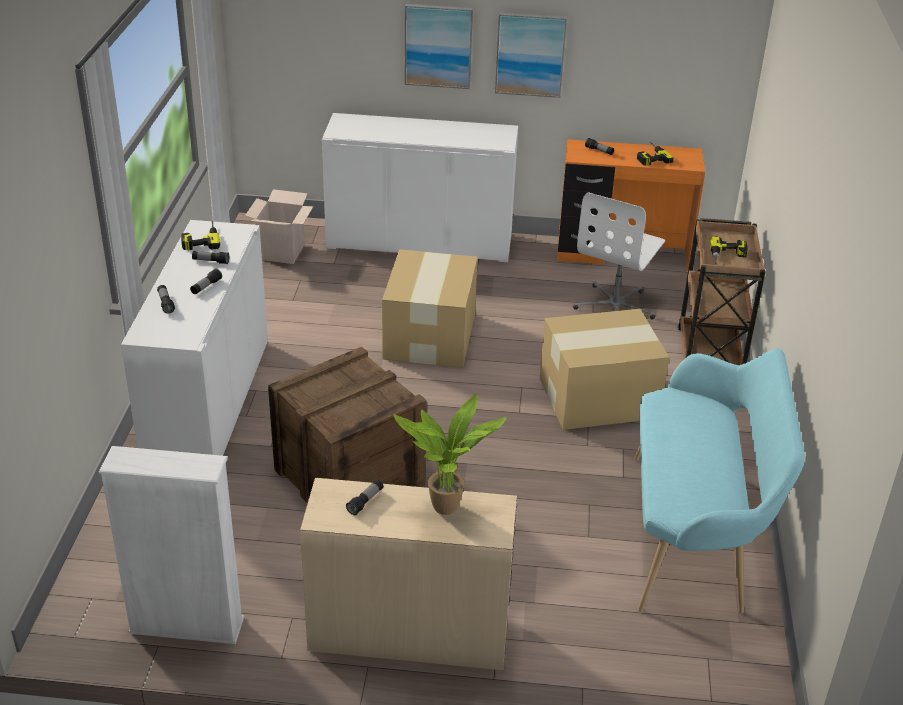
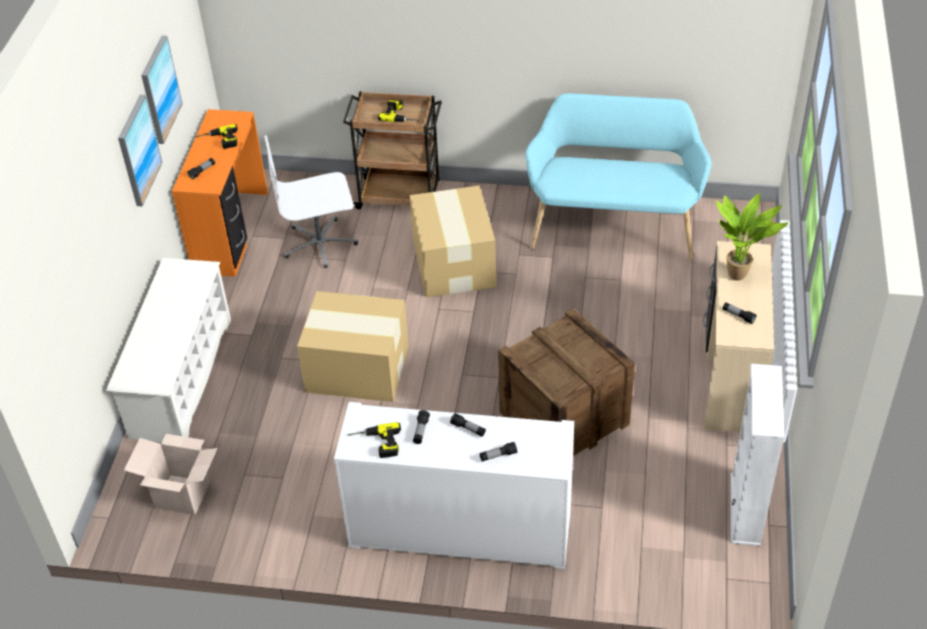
camera: 85 degrees left, 10 degrees up
(420, 242) = (181, 378): white cabinet -> white shoe rack
(438, 46) = (106, 212): picture -> picture (160, 89)
(615, 307) = (320, 244): white office chair -> white office chair turned 135 degrees clockwise

